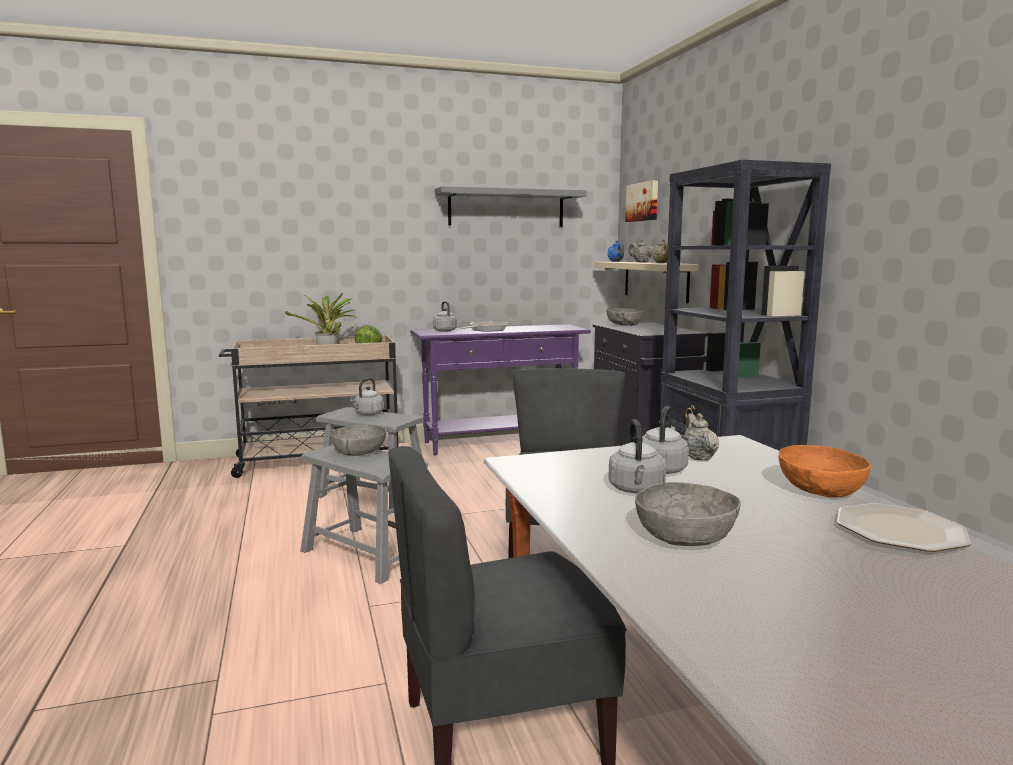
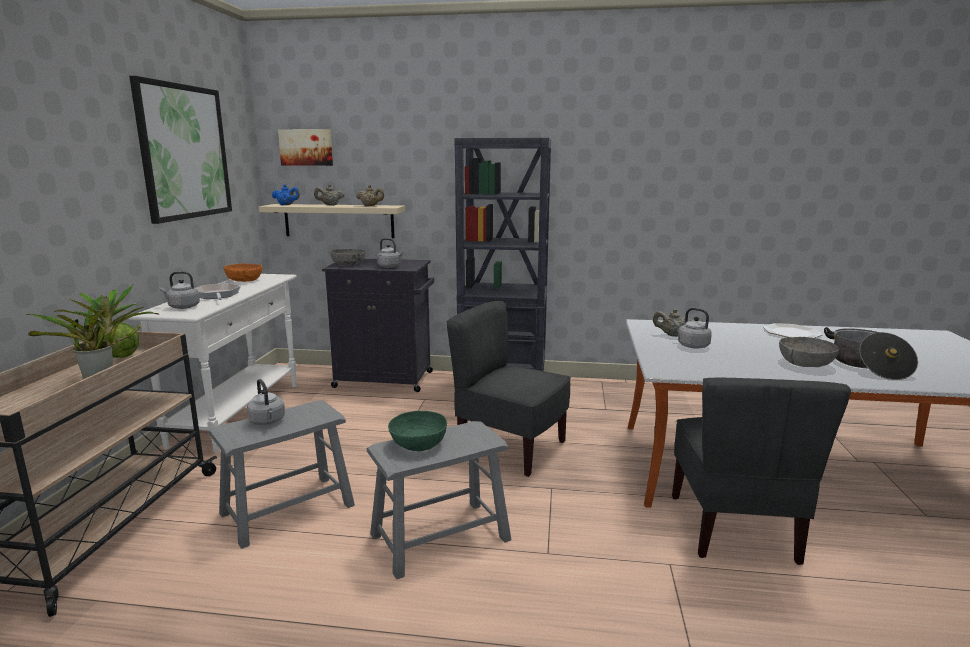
camera: 65 degrees left, 5 degrees up
(358, 452) = (418, 444): grey bowl -> green bowl
(500, 443) = (238, 413): purple console table -> white console table
(506, 208) = (184, 152): grey shelf -> picture
(636, 490) = (730, 357): grey kettle -> grey kettle (390, 267)
(762, 591) = (867, 365): none -> cooking pot
(820, 490) = (736, 329): orange bowl -> orange bowl (244, 280)

